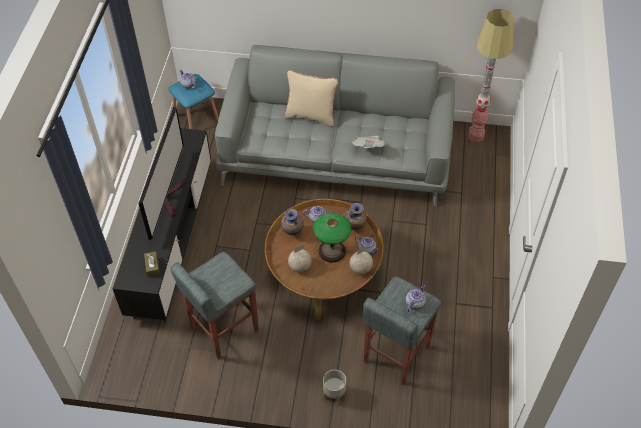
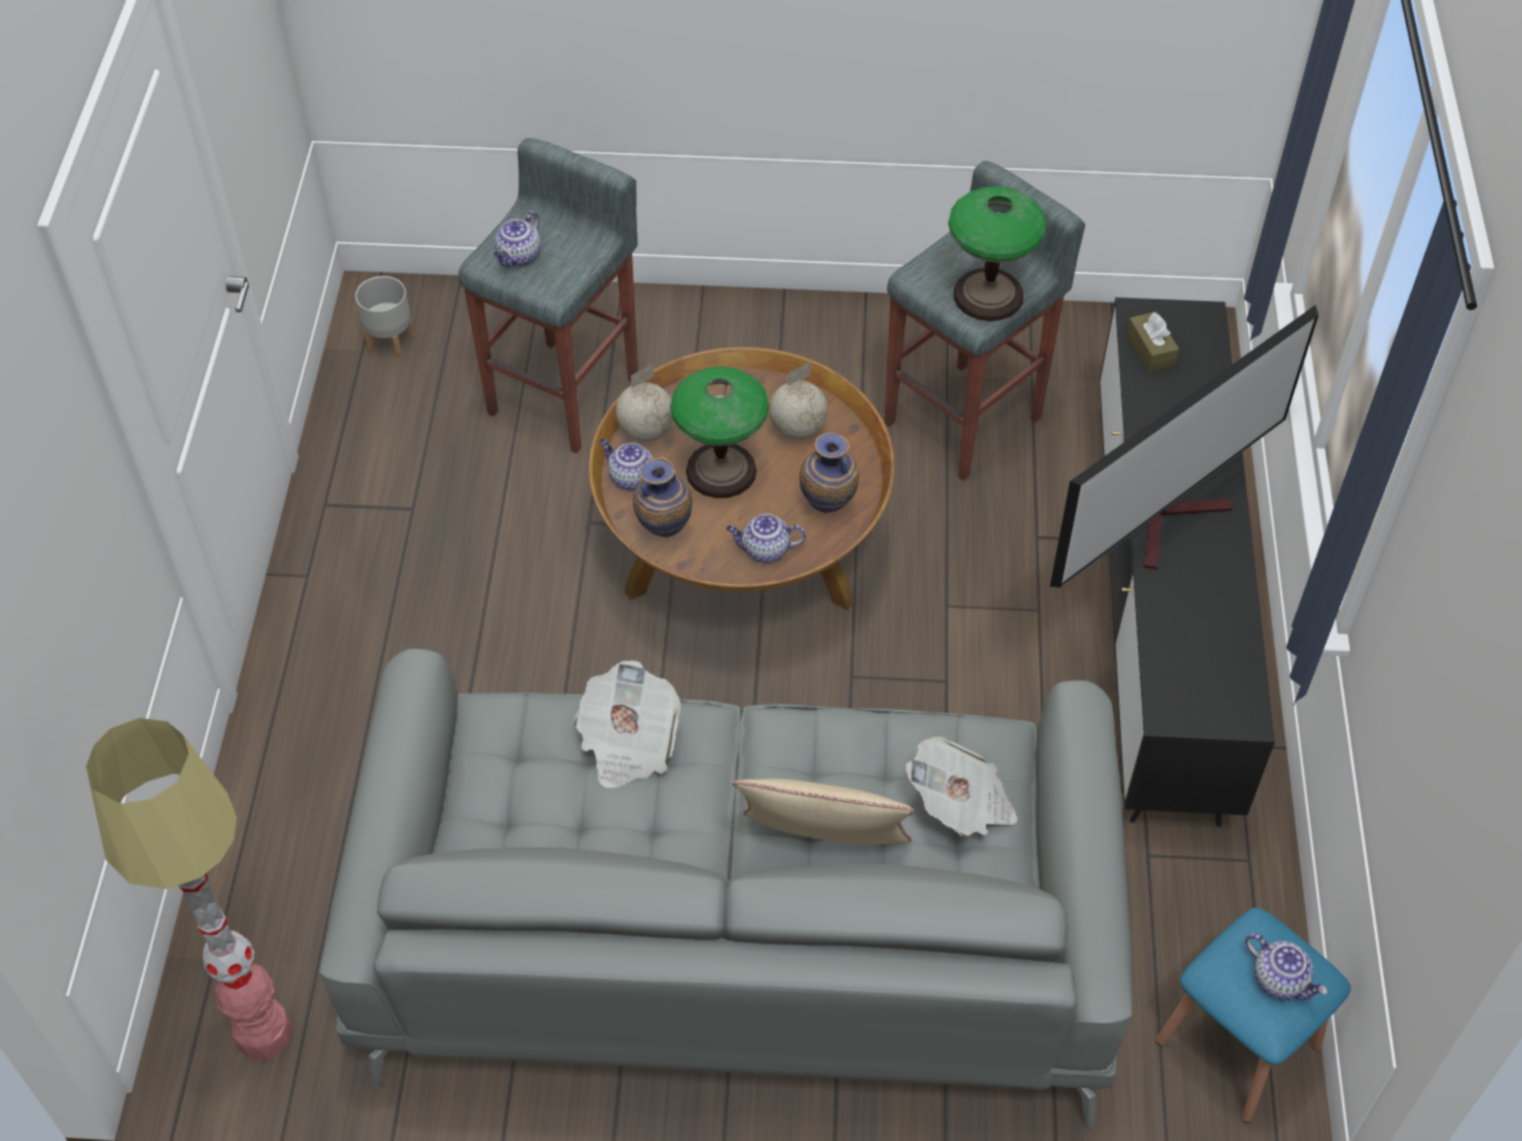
camera: 175 degrees right, 0 degrees up
(170, 197) = (1174, 520): television -> television turned 135 degrees counterclockwise
(216, 270) = (987, 296): none -> table lamp
(267, 124) = (960, 804): none -> newspaper
(334, 394) = (700, 317): grey planter -> grey planter (390, 340)

